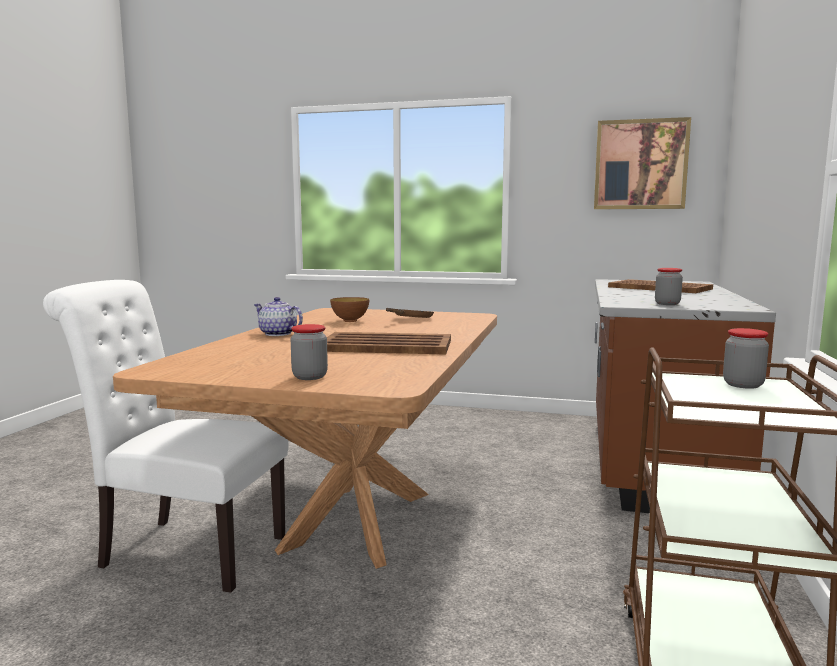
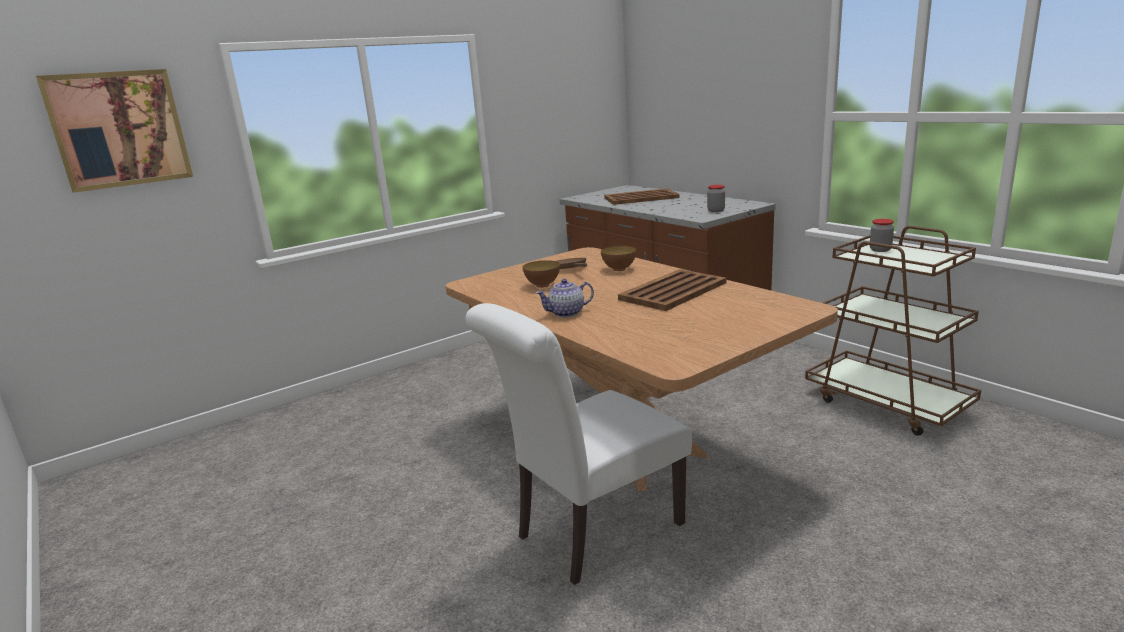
camera: 50 degrees left, 10 degrees up
(309, 377) = (756, 323): jar -> none
(434, 327) = (619, 269): none -> bowl
(640, 165) = (576, 96): picture -> picture (119, 129)

